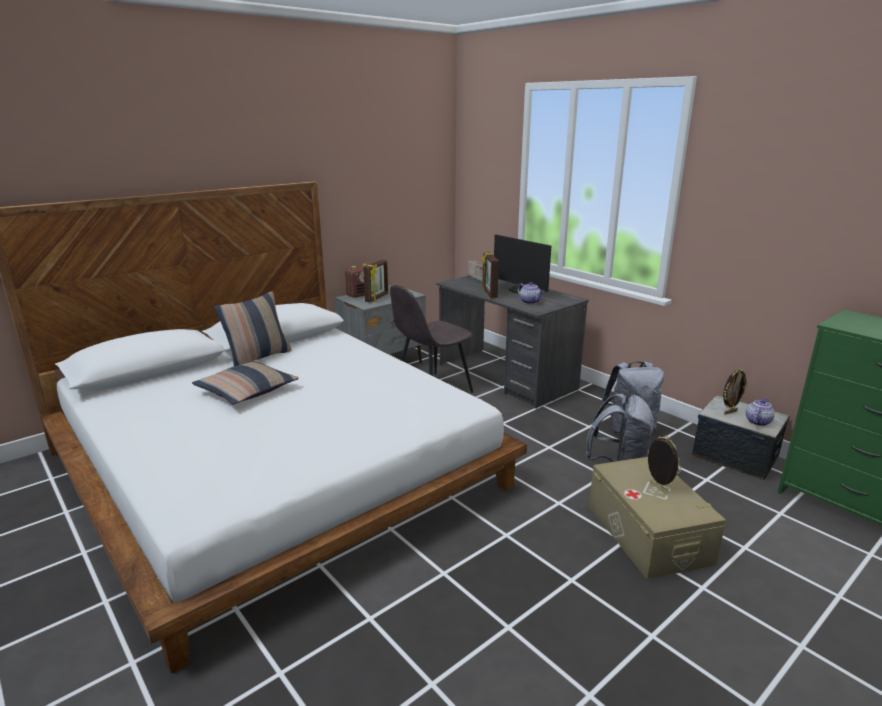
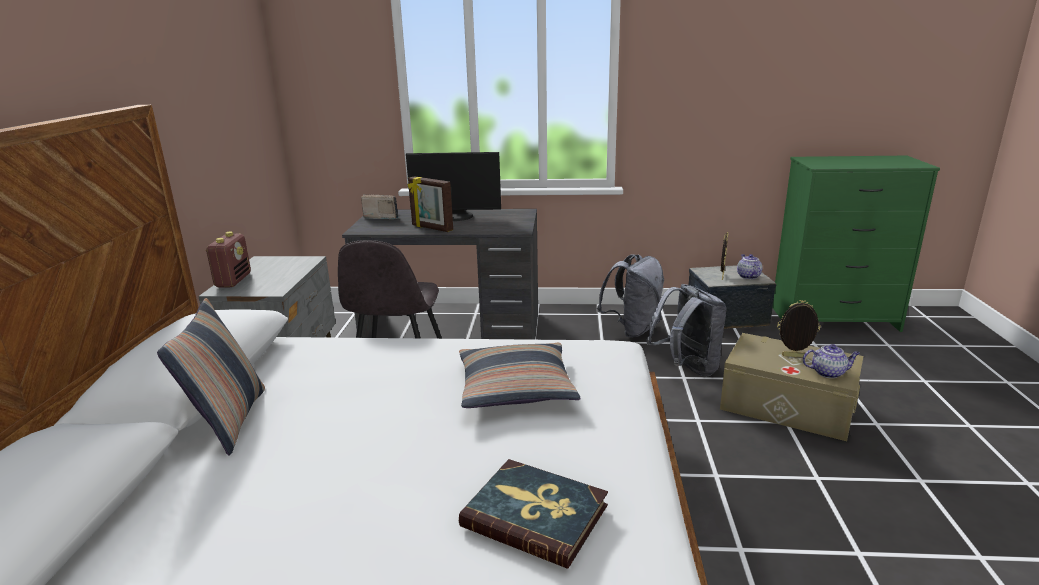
camera: 45 degrees left, 0 degrees up
(247, 391) = (323, 471): pillow -> pillow (516, 388)
(268, 446) = (535, 515): none -> book
(377, 298) = (268, 277): picture frame -> none
(530, 302) = (493, 224): teapot -> teapot (828, 373)

